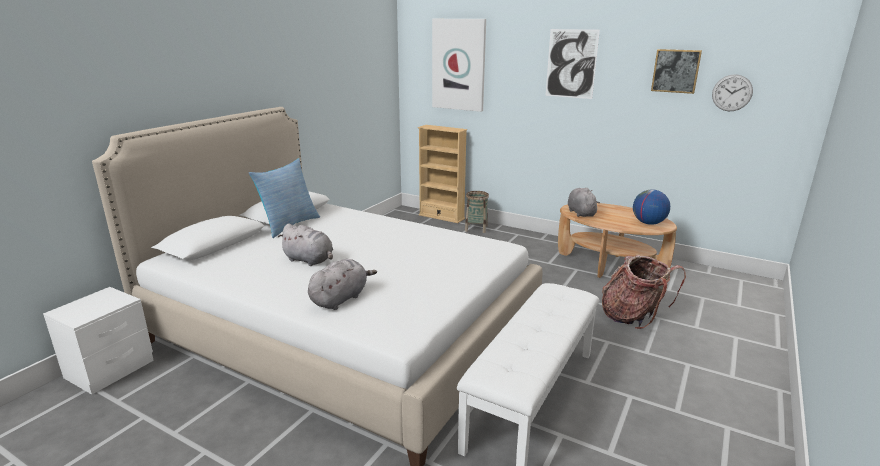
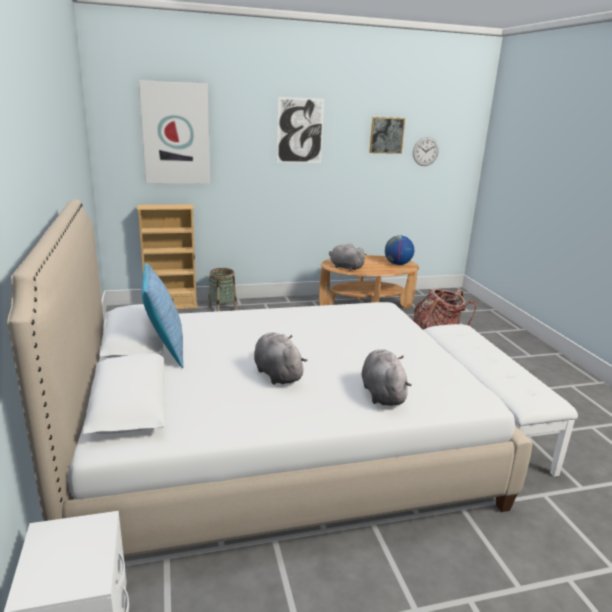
camera: 45 degrees left, 0 degrees up
(310, 260) = (277, 374): grey plush toy -> grey plush toy turned 105 degrees counterclockwise

